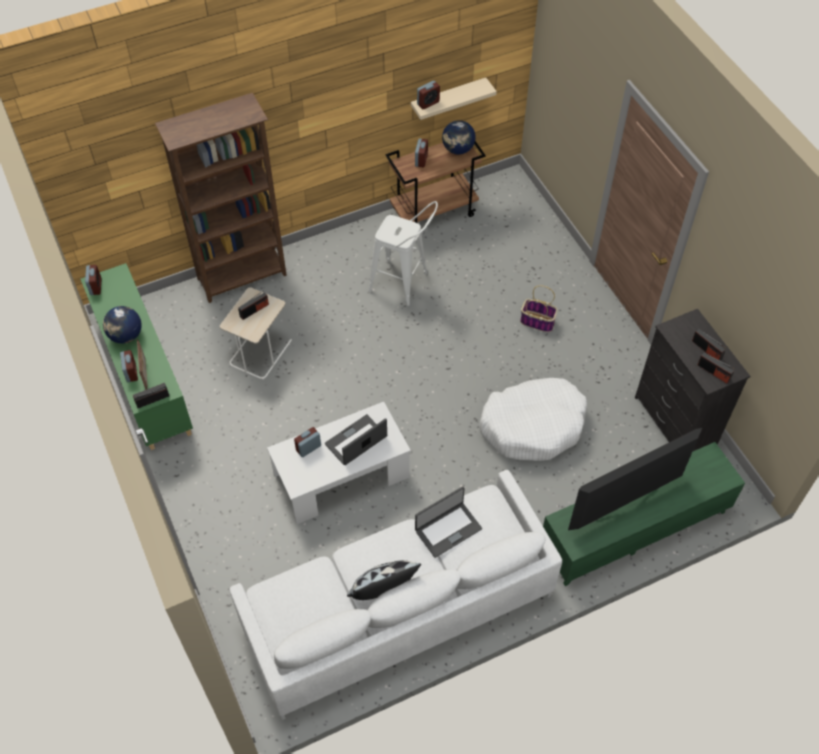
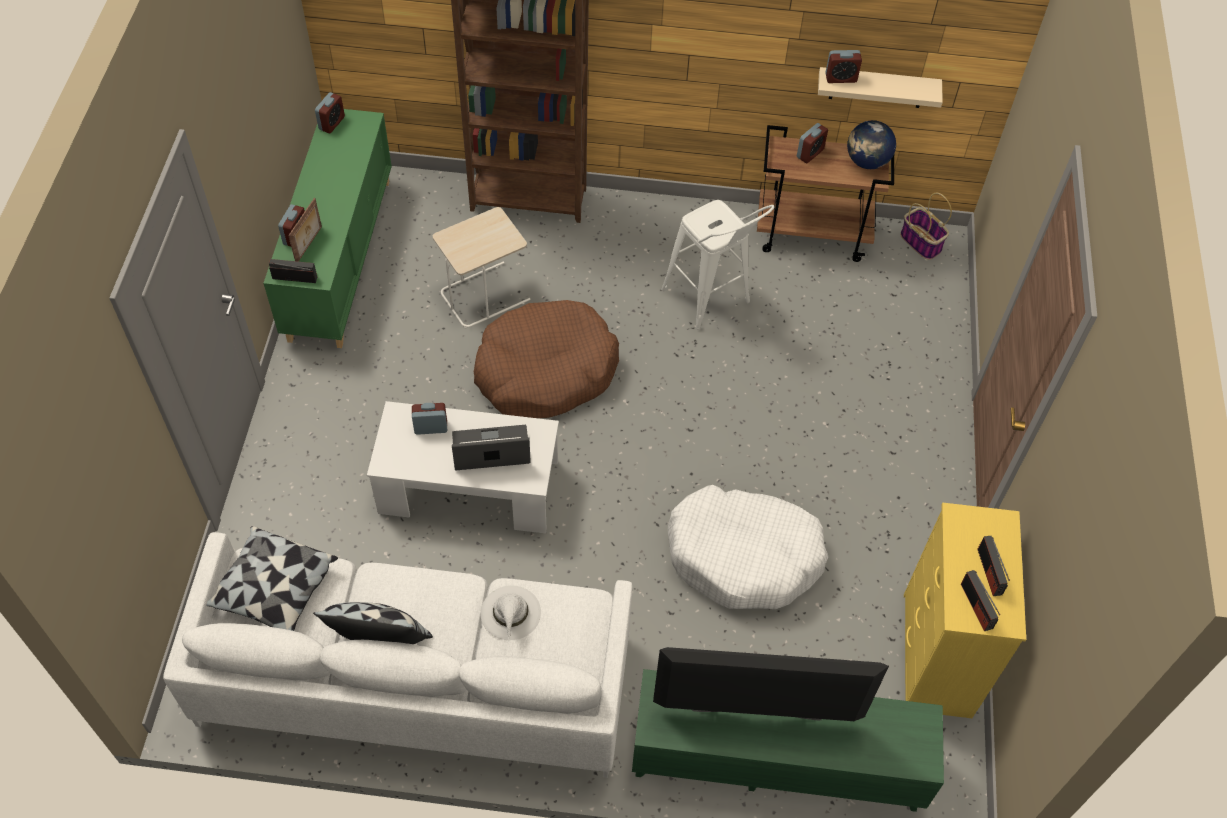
camera: 30 degrees right, 0 degrees up
(126, 336) = (321, 192): globe -> none
(254, 310) = (485, 236): radio -> none
(293, 600) = (275, 590): none -> pillow
(334, 379) = (545, 371): none -> brown dog bed
(448, 529) = (511, 613): laptop -> white hat
(538, 321) = (846, 432): basket -> basket (921, 243)
(675, 422) = (936, 656): black dresser -> yellow dresser

